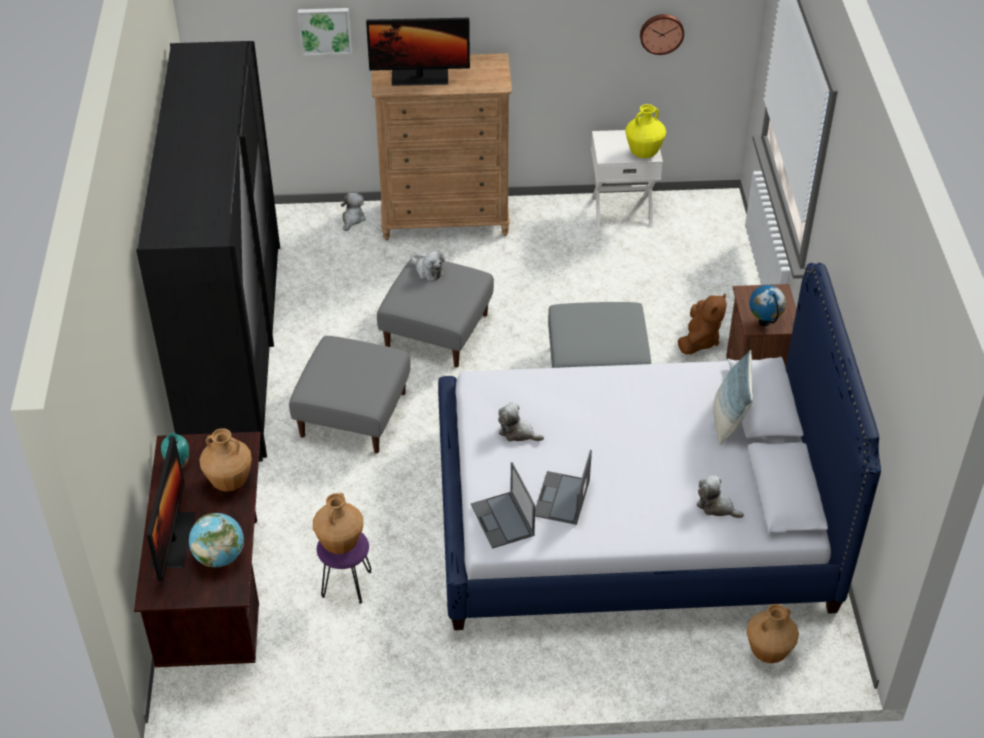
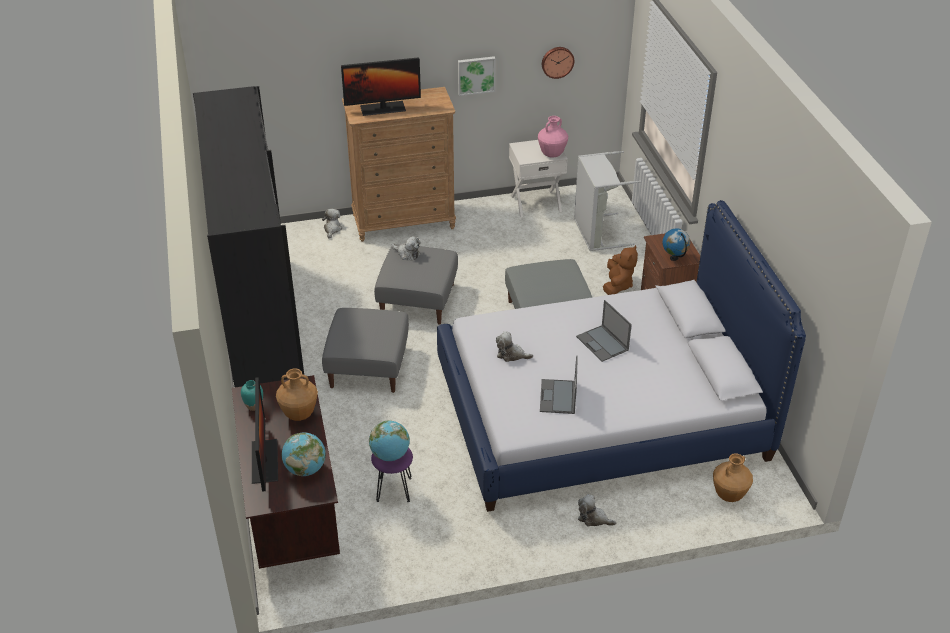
camera: 10 degrees left, 5 degrees down
(325, 30) = (305, 79): picture -> picture (476, 75)
(340, 545) = (390, 455): brown vase -> globe
(503, 520) = (517, 418): laptop -> laptop (603, 343)
(644, 153) = (552, 154): yellow vase -> pink vase
(690, 263) = (596, 233): none -> grey laundry basket
(716, 506) = (675, 388): plush toy -> plush toy (593, 518)
(728, 420) = (667, 328): pillow -> none

